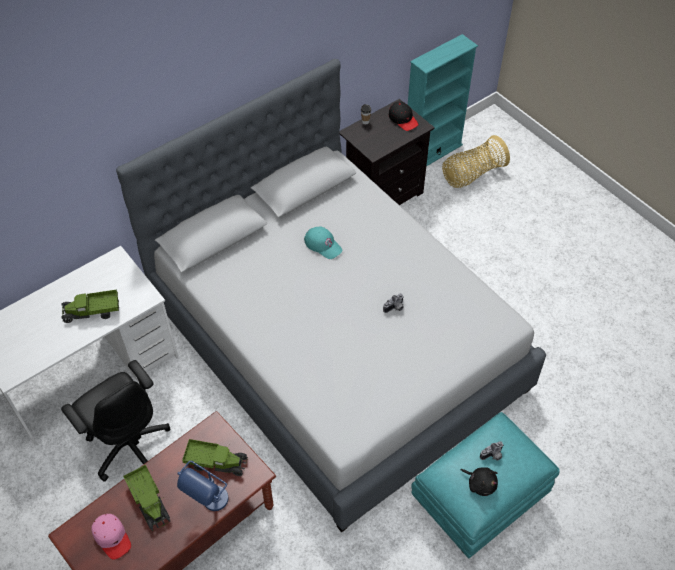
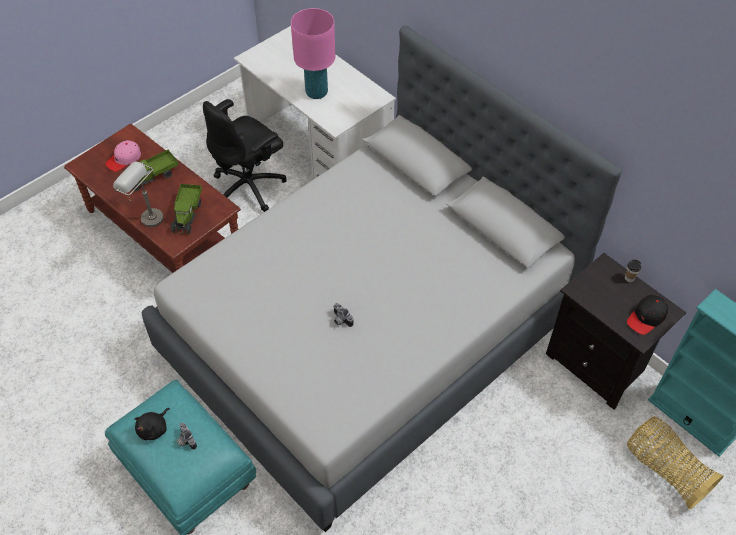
camera: 85 degrees right, 0 degrees up
(92, 312) = (316, 93): toy truck -> pink table lamp
(210, 506) = (145, 216): blue table lamp -> grey table lamp
(323, 245) = (421, 251): turquoise cap -> none

